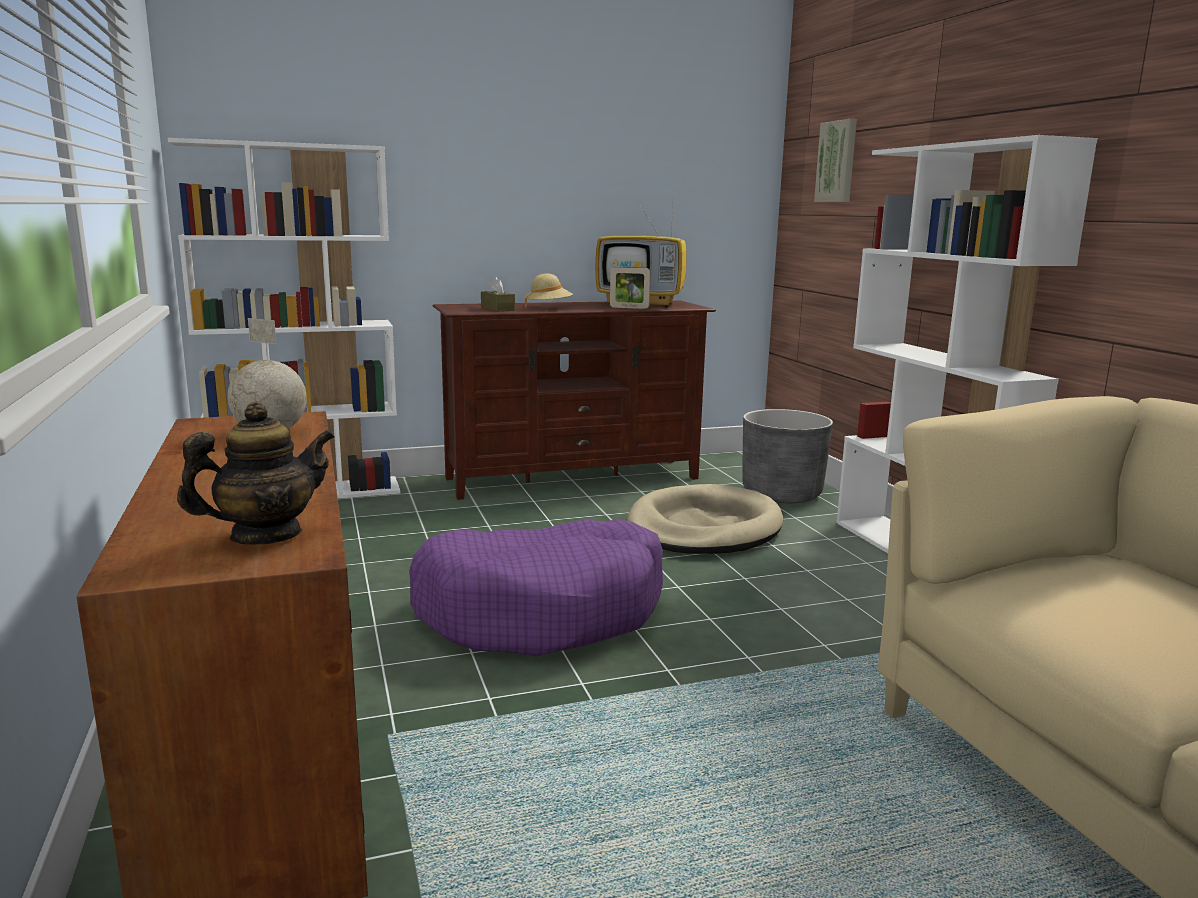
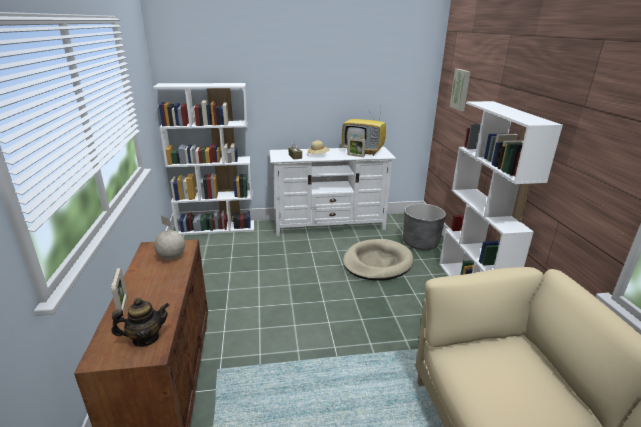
camera: 10 degrees right, 10 degrees up
(175, 497) = (123, 306): none -> picture frame
(543, 611) = (293, 307): purple dog bed -> none
(573, 478) = (329, 225): brown tv stand -> white tv stand

